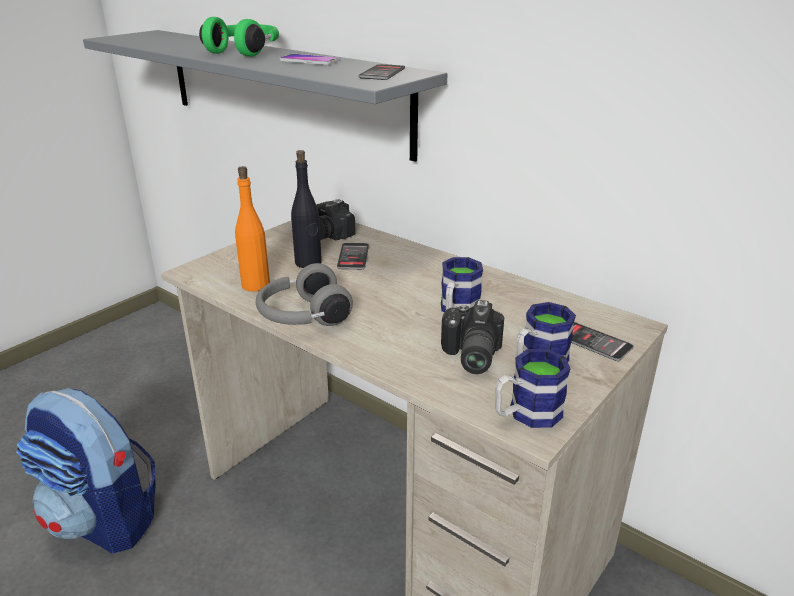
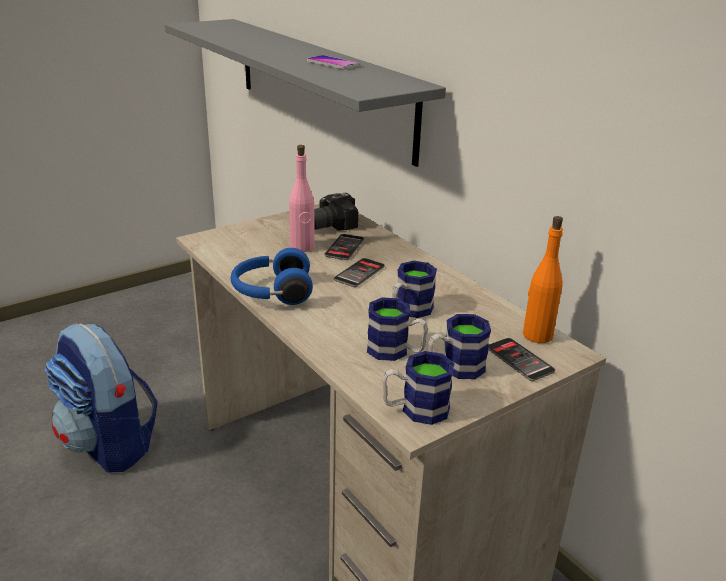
camera: 15 degrees right, 0 degrees up
(245, 52) = (286, 49): green headphones -> none
(255, 285) = (247, 259): orange bottle -> orange bottle (537, 335)
(302, 316) = (271, 292): grey headphones -> blue headphones
(308, 263) = (302, 247): black bottle -> pink bottle
(382, 73) = (384, 82): phone -> phone (359, 273)
(469, 356) = (396, 351): camera -> mug

